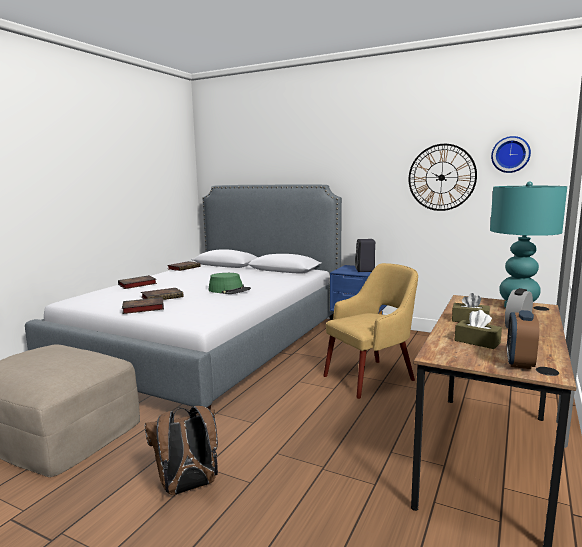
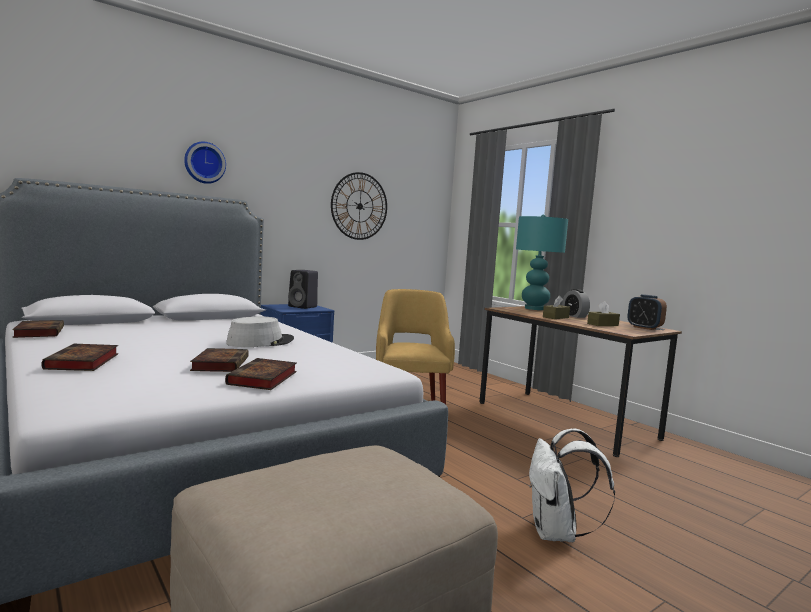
camera: 65 degrees left, 5 degrees down
(188, 487) = (557, 533): brown backpack -> white backpack
(229, 290) = (260, 342): green hat -> grey hat
(510, 154) = (409, 192): wall clock -> wall clock (204, 163)

